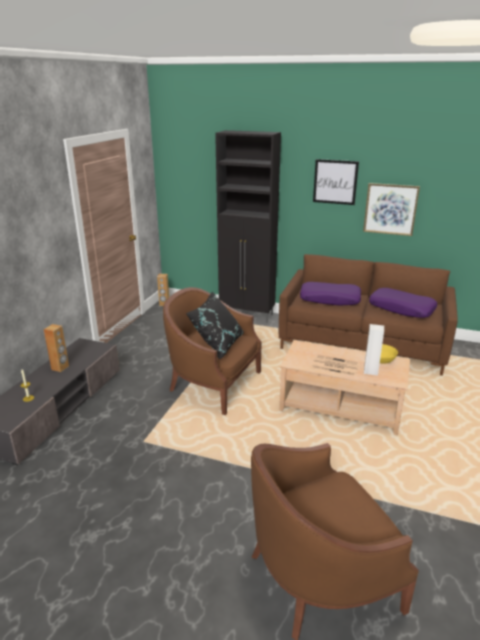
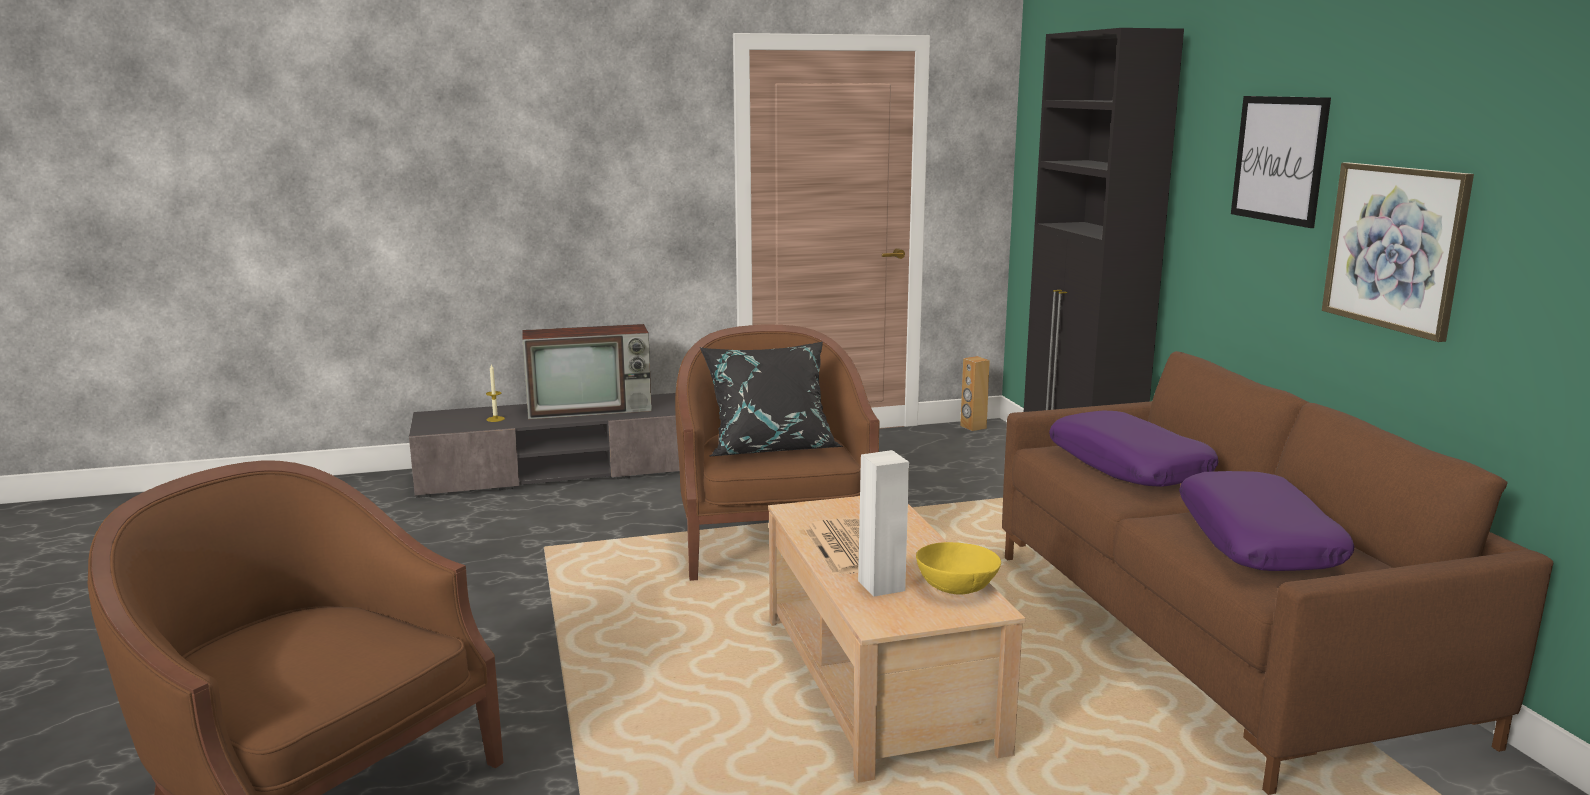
camera: 55 degrees right, 10 degrees down
(60, 368) = (591, 408): brown speaker -> television

